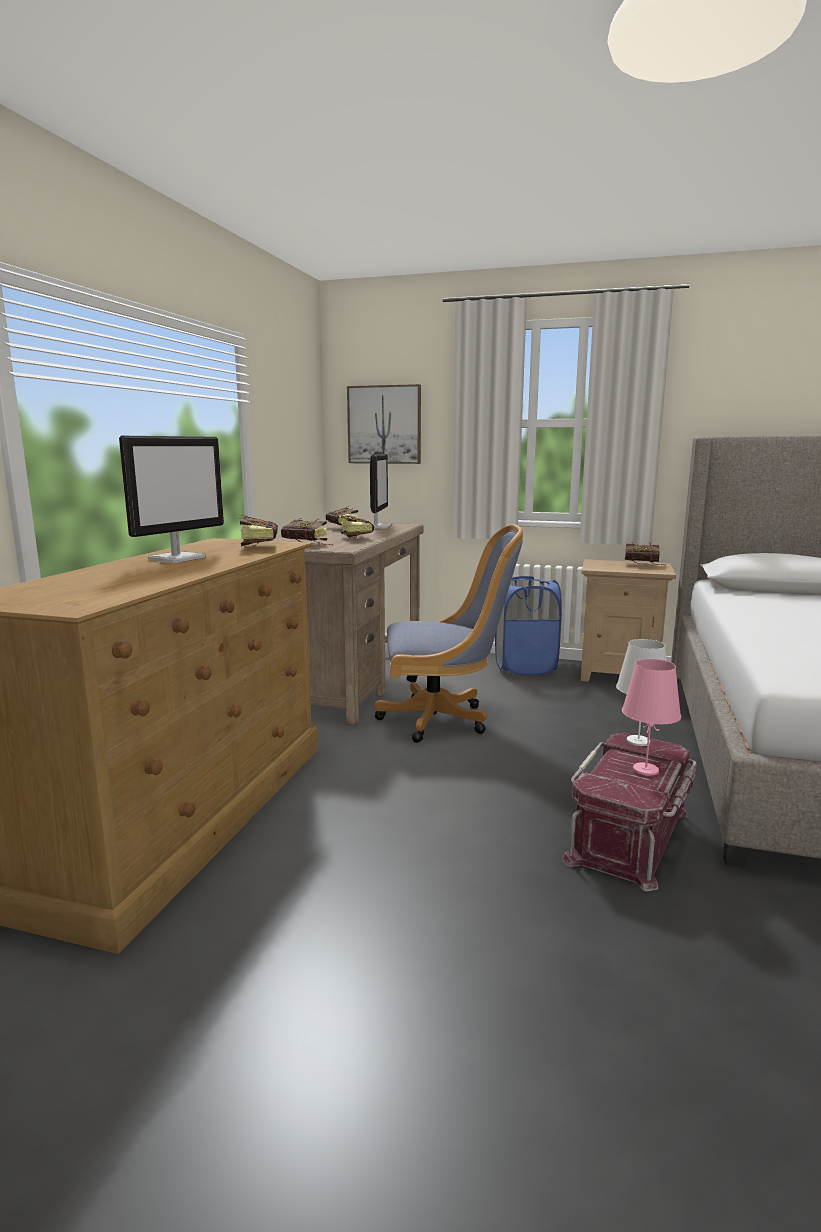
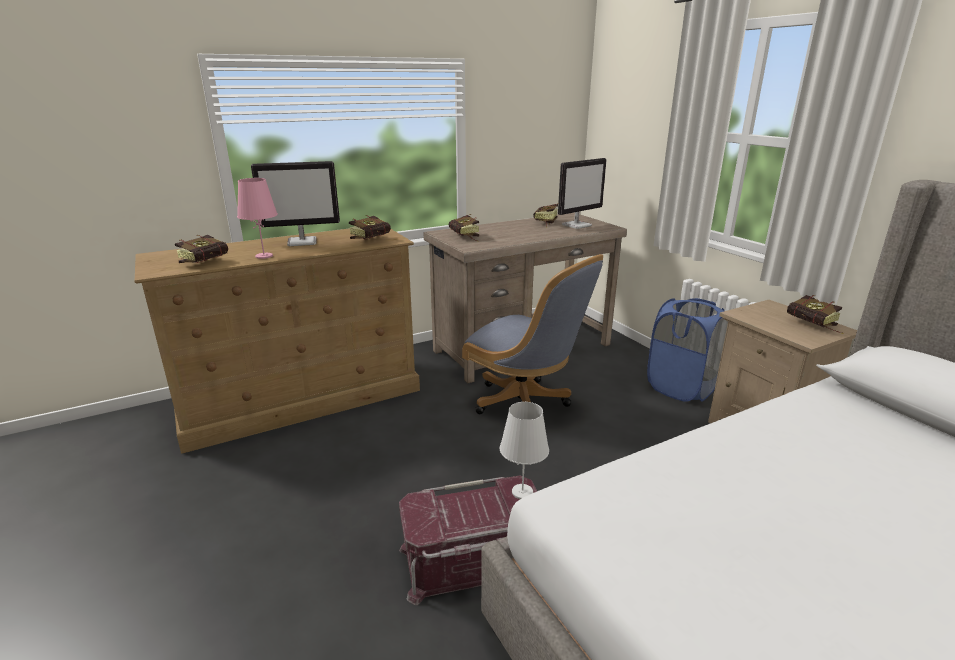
camera: 45 degrees right, 10 degrees up
(355, 537) = (519, 236): book -> book (209, 262)
(384, 425) = (626, 127): picture -> none
(646, 770) = (476, 515): pink table lamp -> pink table lamp (264, 256)

